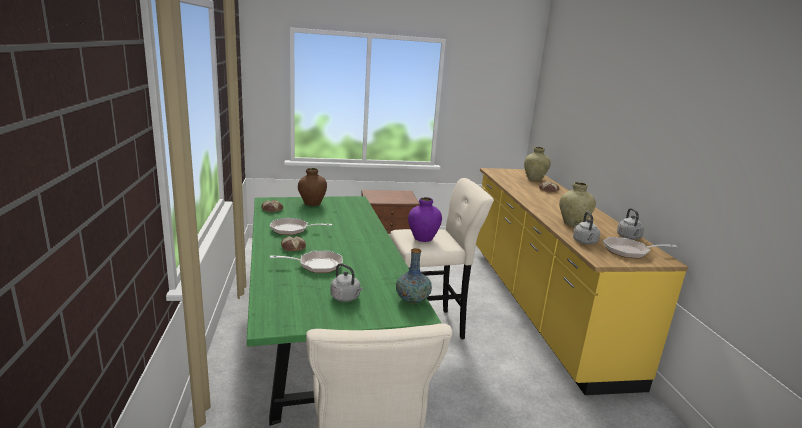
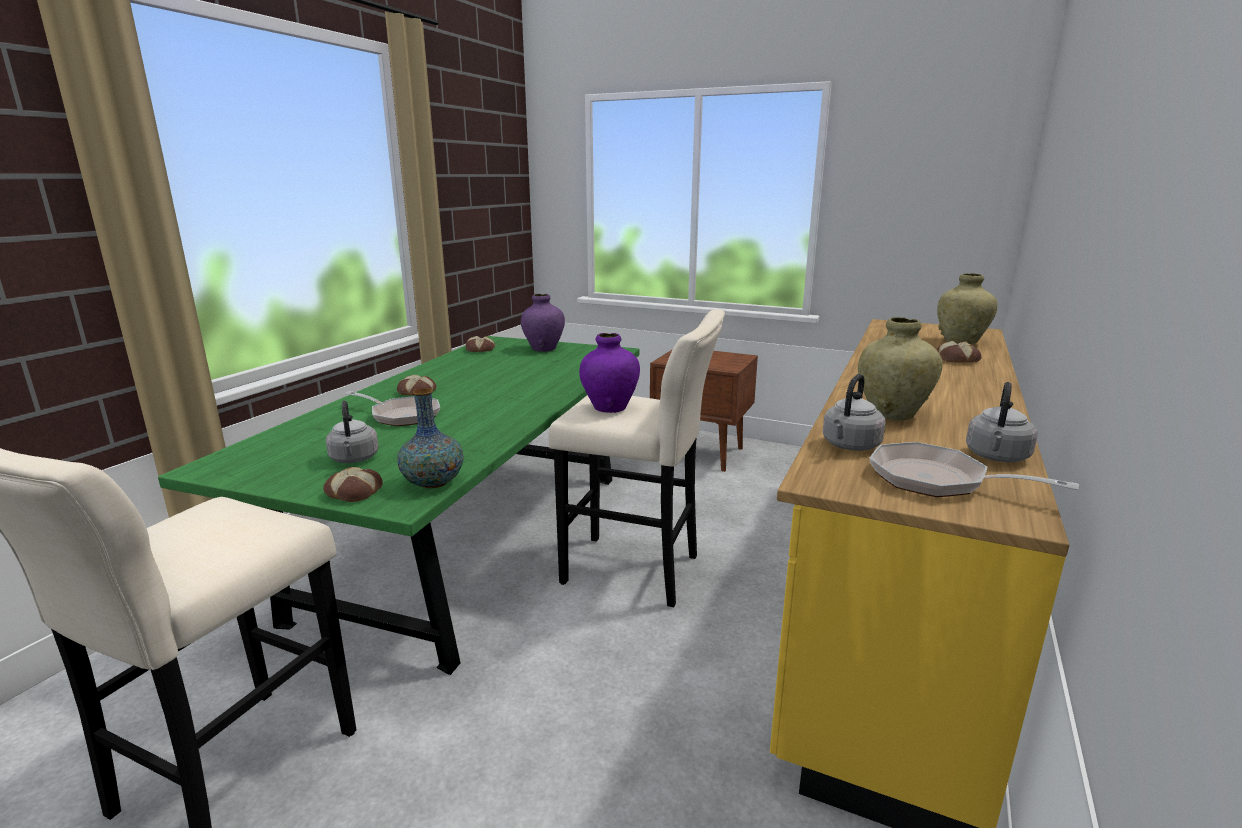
camera: 35 degrees right, 0 degrees up
(293, 229) = (458, 373): frying pan -> none
(312, 203) = (544, 349): brown vase -> purple vase
(384, 315) = (355, 491): none -> bread

